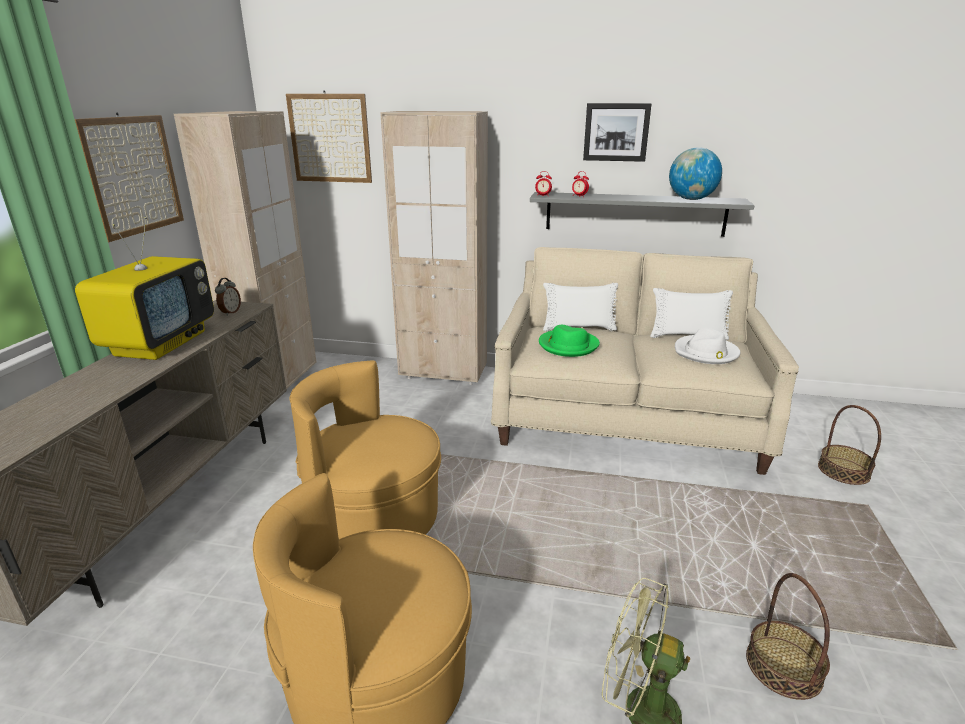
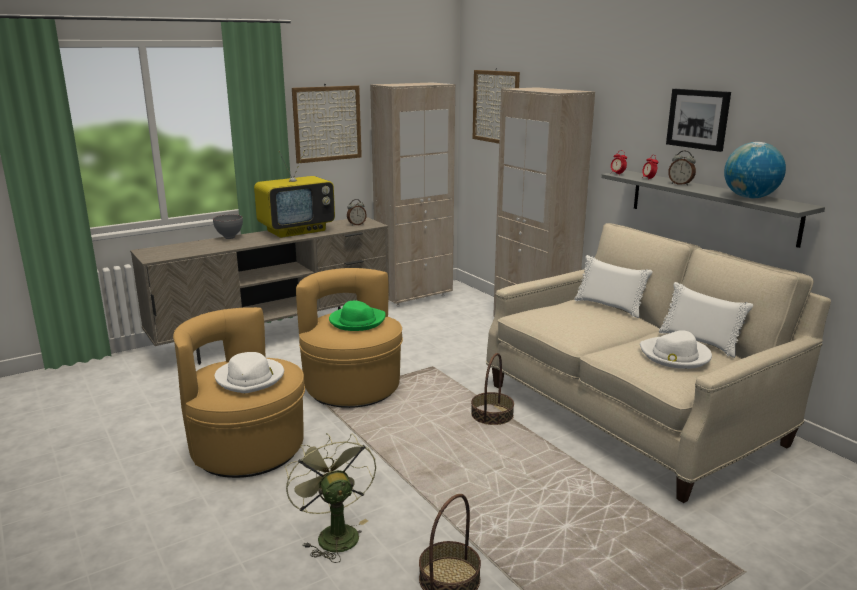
camera: 45 degrees right, 5 degrees down
(65, 386) = (230, 238): none -> grey bowl
(401, 584) = (250, 378): none -> white hat
(568, 345) = (564, 313): green hat -> green hat (357, 321)
(614, 197) = (680, 184): none -> alarm clock
(844, 471) = (783, 544): basket -> basket (492, 415)

